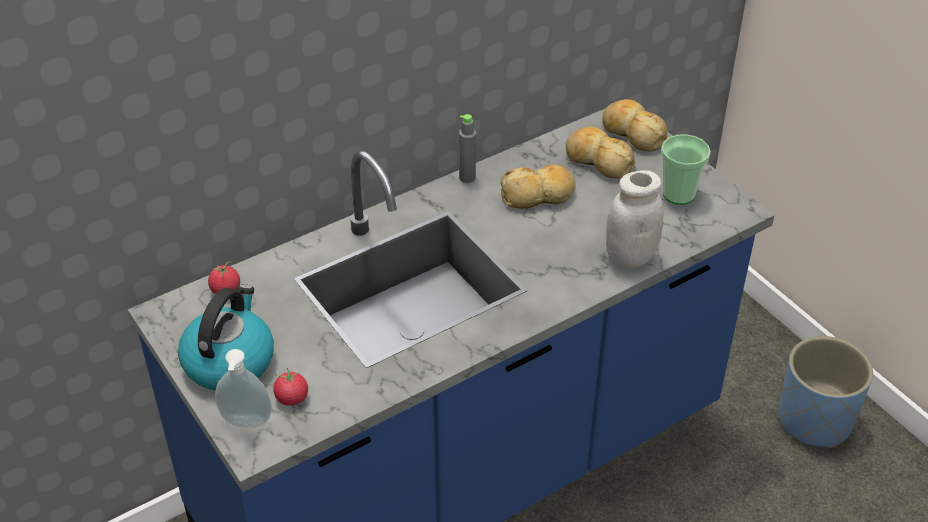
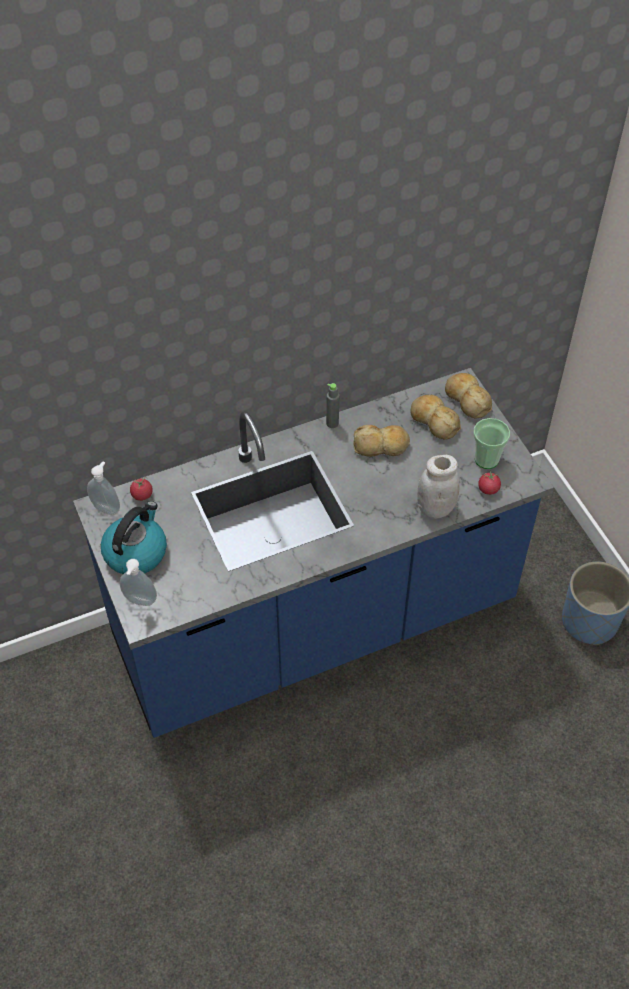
camera: 10 degrees right, 10 degrees up
(178, 311) = (107, 508): none -> soap dispenser
(292, 398) = (173, 587): tomato -> tomato (488, 489)

